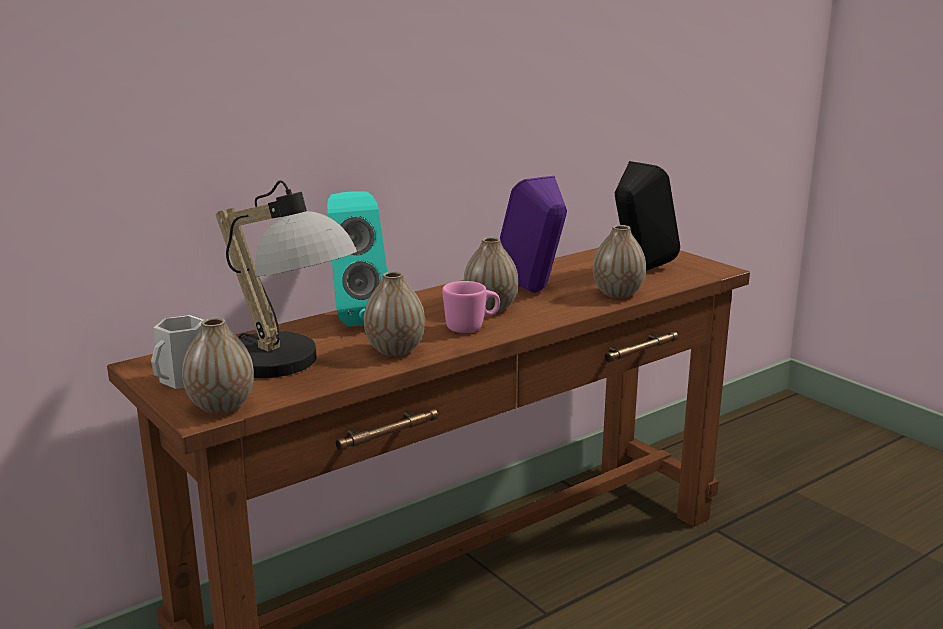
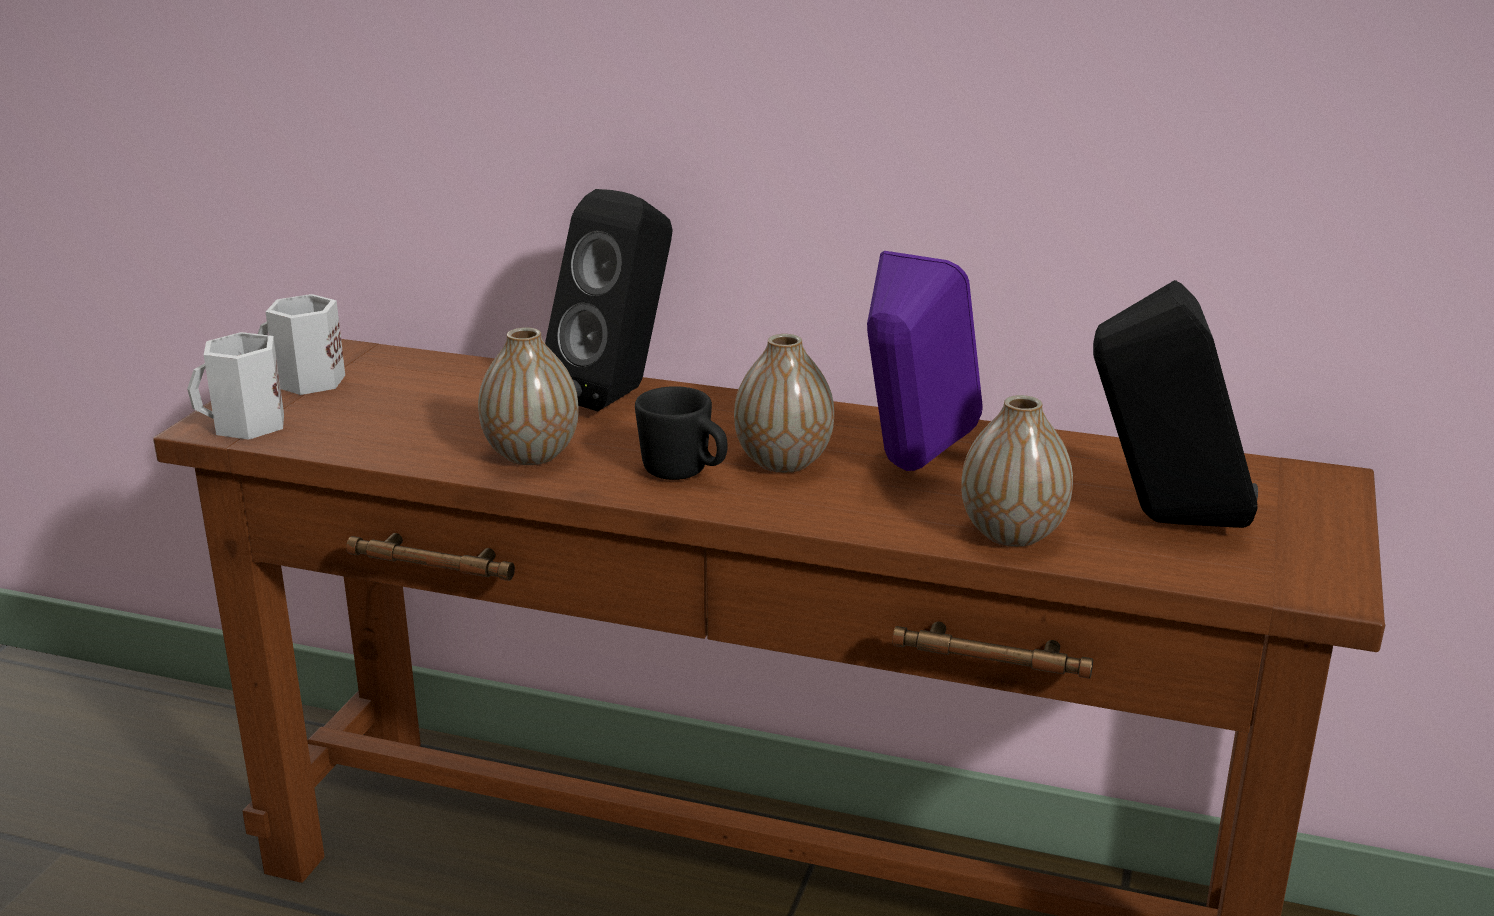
camera: 55 degrees right, 5 degrees up
(221, 406) = (247, 425): vase -> white mug
(287, 366) = (403, 416): table lamp -> none
(355, 318) = (619, 395): turquoise speaker -> black speaker
(471, 327) = (685, 474): pink mug -> black mug

